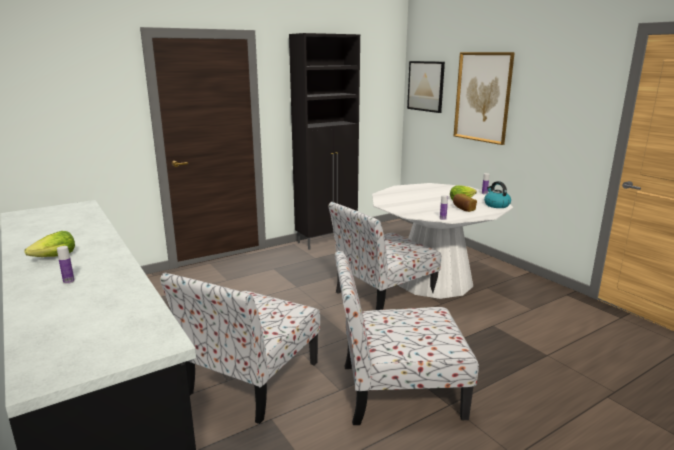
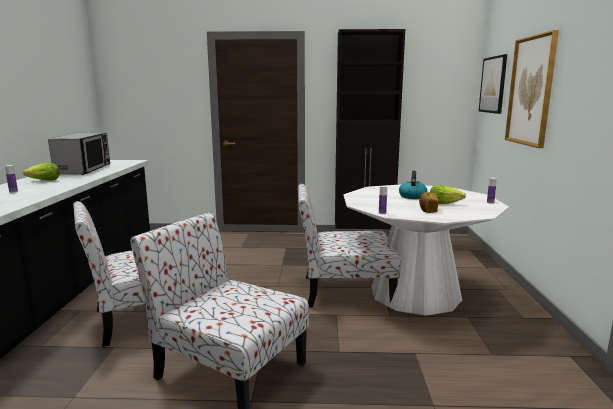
camera: 35 degrees right, 5 degrees down
(54, 229) = (84, 169): none -> microwave
(496, 205) = (476, 213): kettle -> kettle (412, 196)

